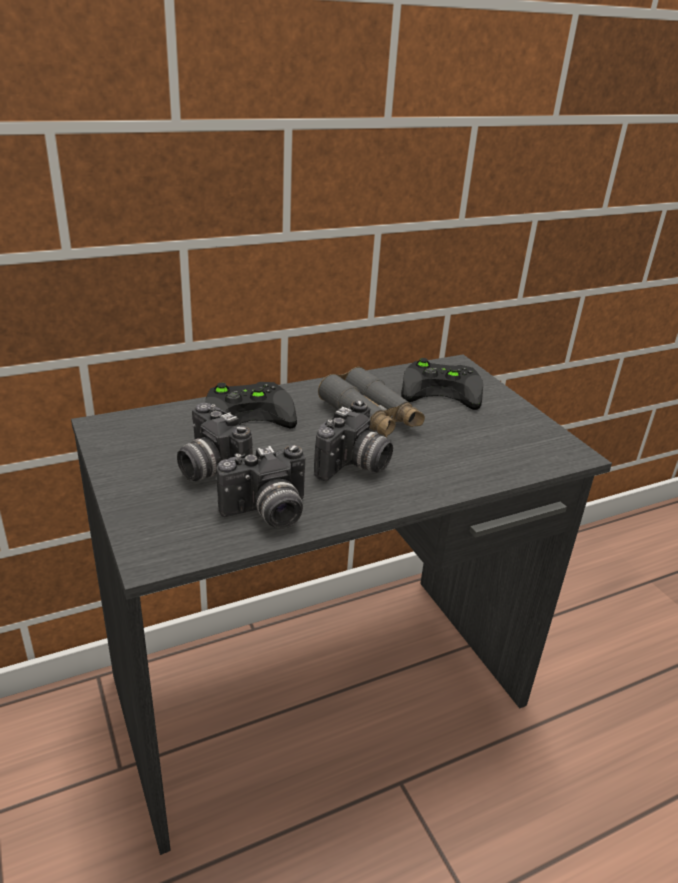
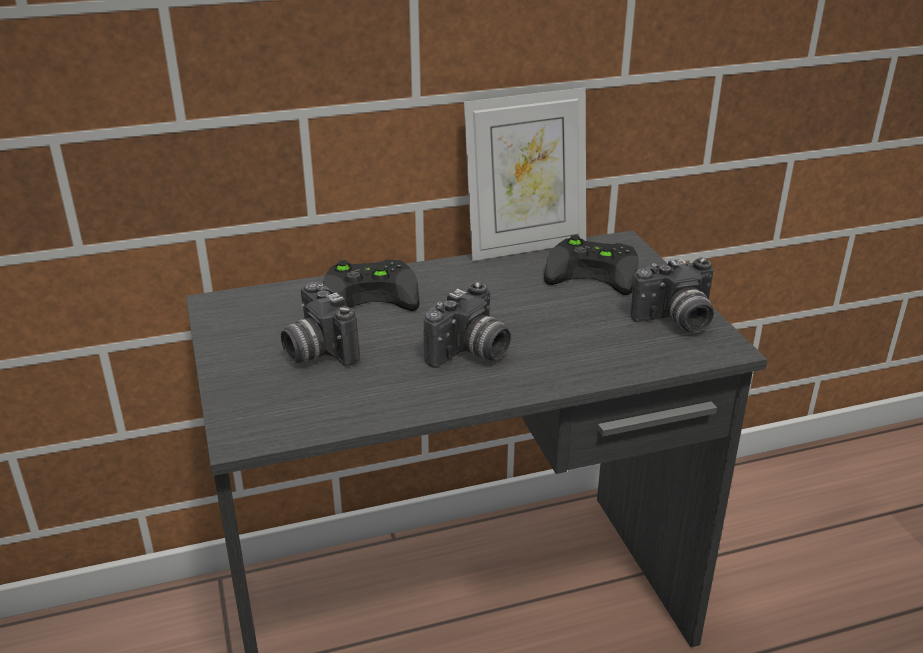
camera: 10 degrees right, 0 degrees up
(267, 514) = (366, 399): camera -> camera (676, 321)
(370, 416) = (503, 300): grey binoculars -> none
(376, 368) = (525, 245): none -> picture frame

